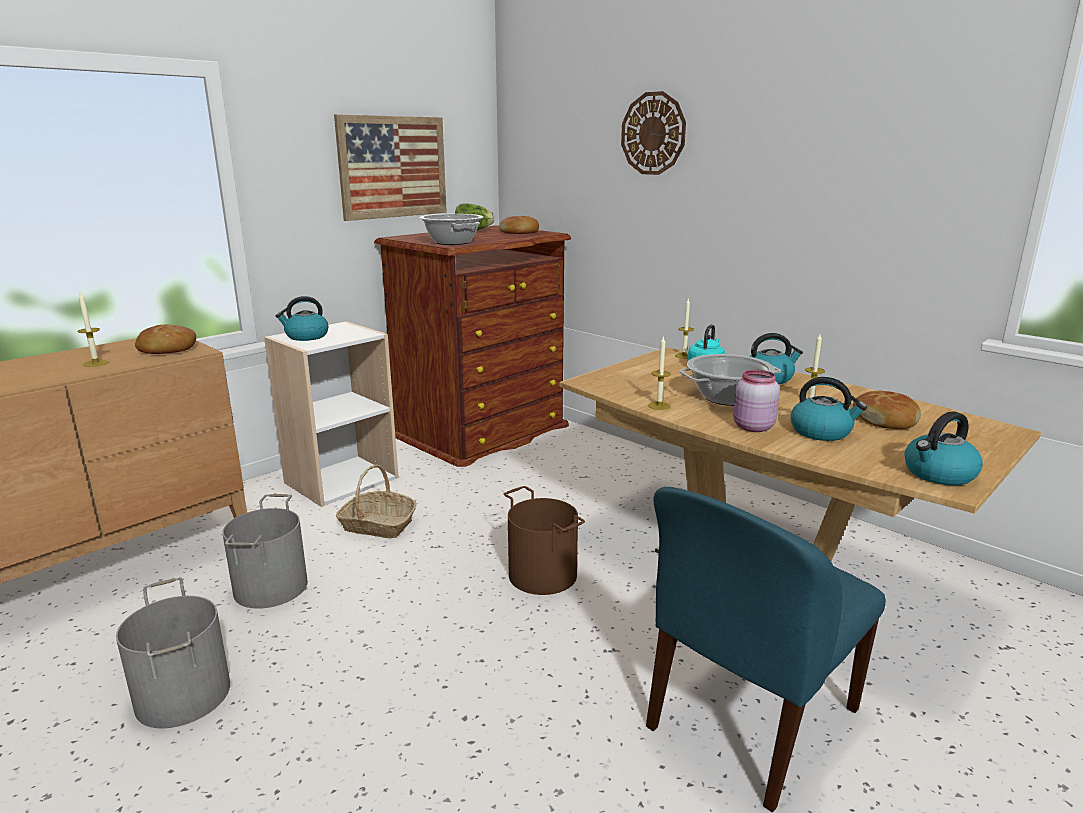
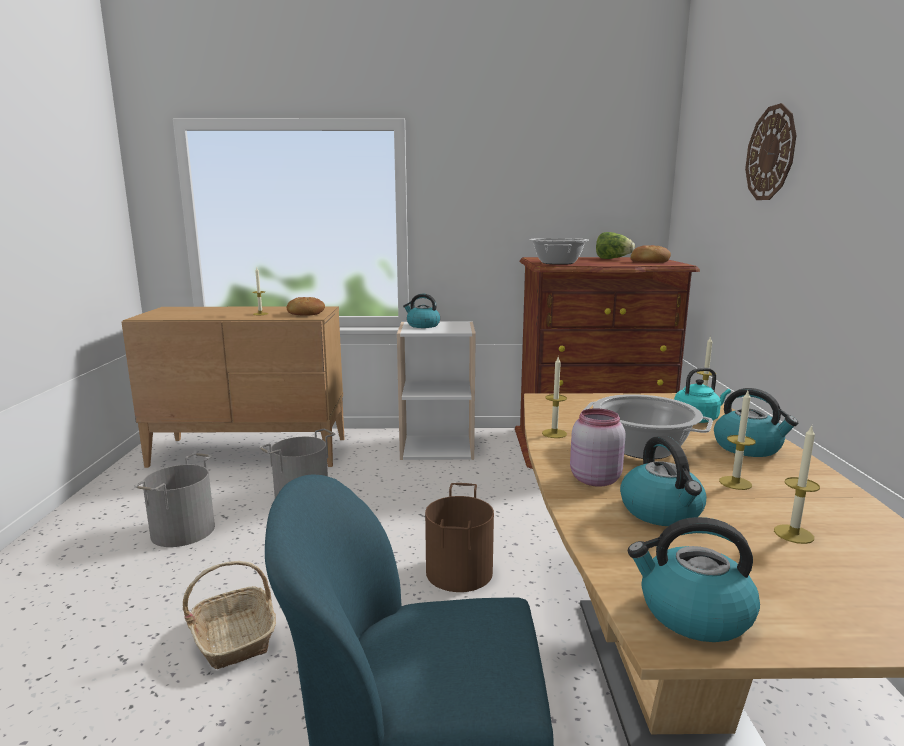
camera: 45 degrees right, 5 degrees down
(377, 525) = (411, 485): basket -> basket (234, 637)
(393, 167) = (548, 198): picture -> none
(885, 420) = (793, 534): bread -> candle

